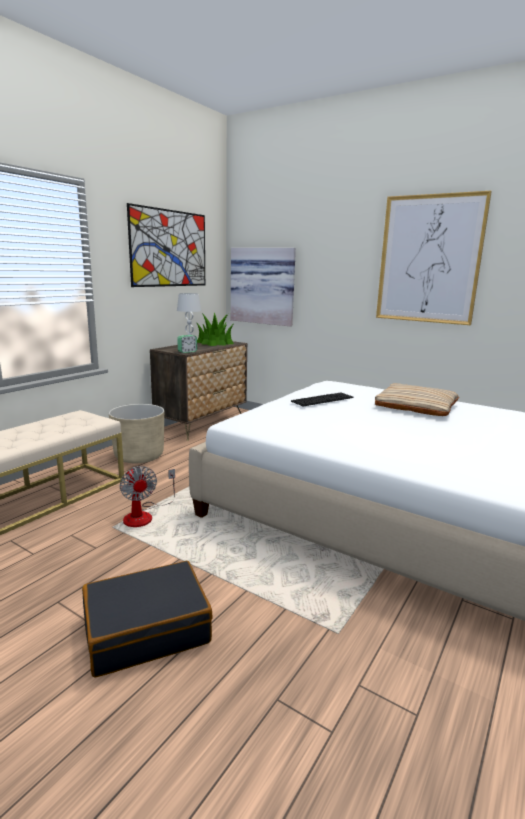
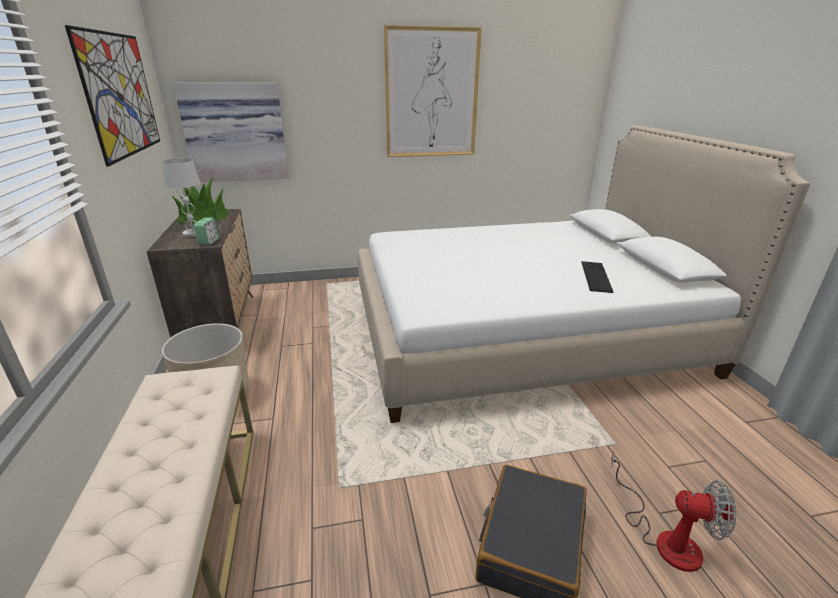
camera: 45 degrees left, 10 degrees up
(144, 515) = (346, 454): fan -> fan (665, 537)
(323, 399) = (428, 257): keyboard -> keyboard (596, 276)
(416, 406) = (492, 239): beige pillow -> none

